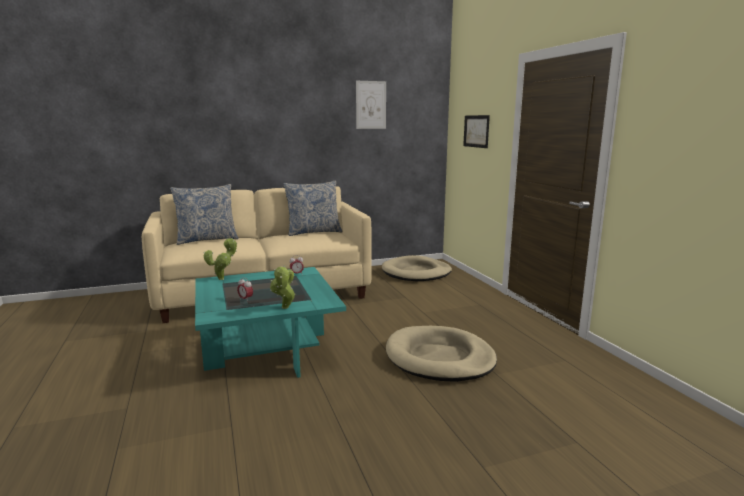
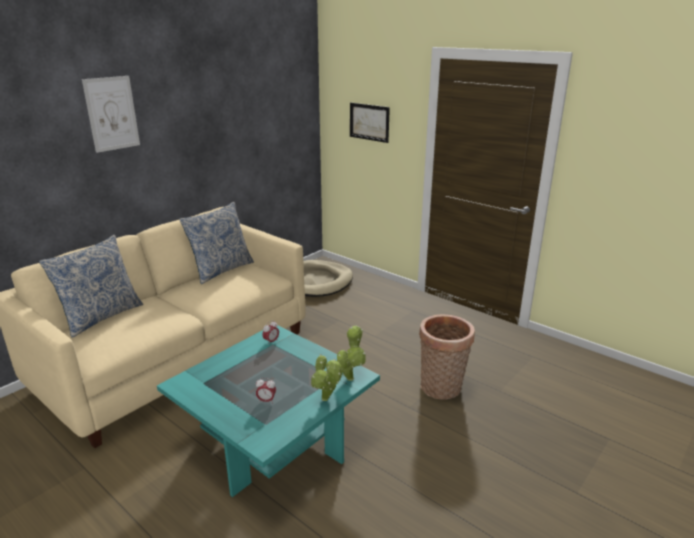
camera: 30 degrees left, 10 degrees up
(223, 278) = (194, 375): potted plant -> potted plant (351, 377)
(371, 105) = (245, 96): picture -> picture (112, 113)
(439, 358) = (441, 389): beige dog bed -> basket

